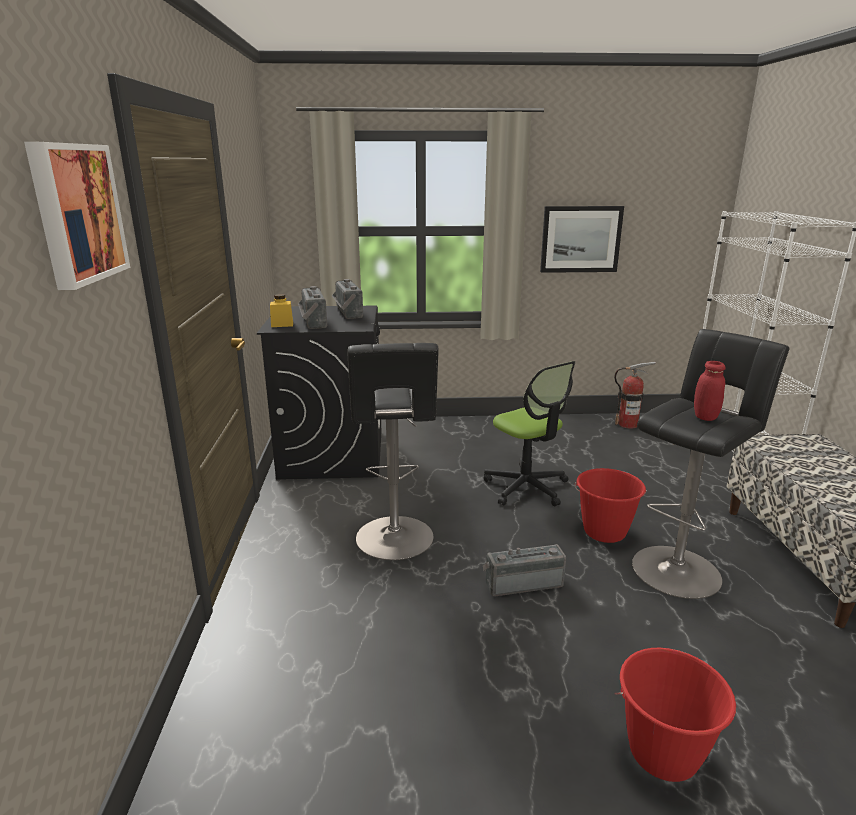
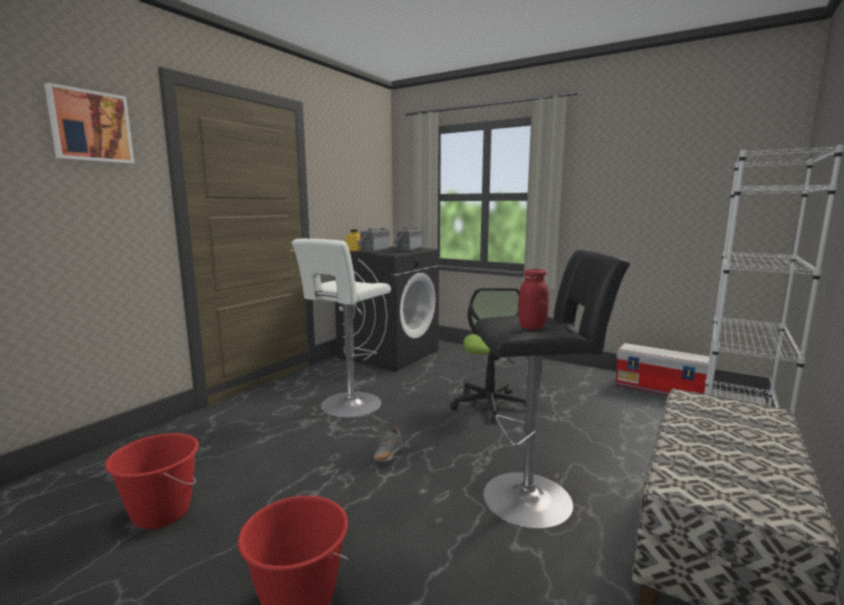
camera: 35 degrees right, 10 degrees down
(395, 541) = (348, 406): black stool -> white stool
(523, 582) = (387, 456): radio -> grey shoe
(580, 239) = (620, 204): picture -> none
(604, 532) = (507, 450): red bucket -> red bucket (161, 513)
(627, 424) = (660, 389): fire extinguisher -> storage box

